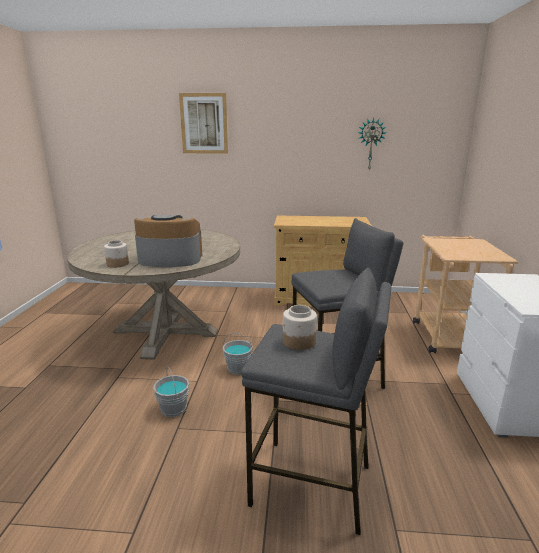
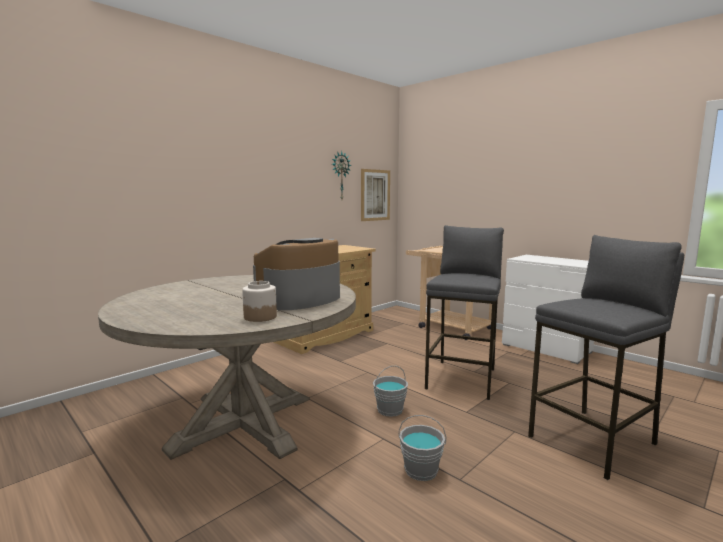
camera: 50 degrees left, 10 degrees down
(204, 123) = (177, 142): picture -> picture (375, 195)
(298, 342) = (591, 304): jar -> none

